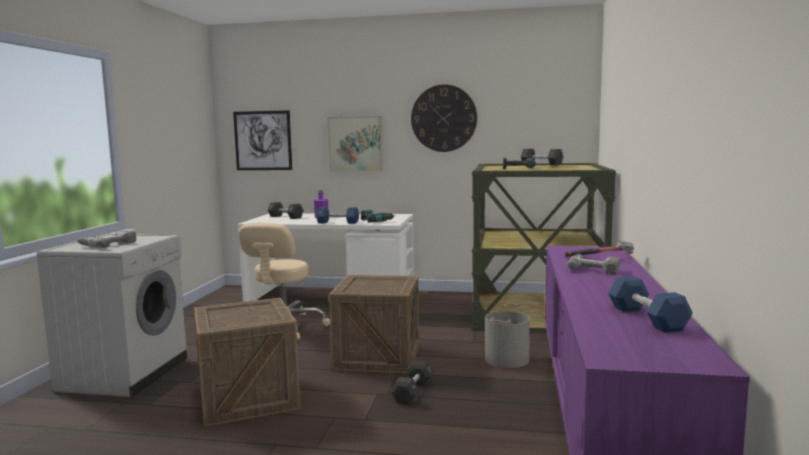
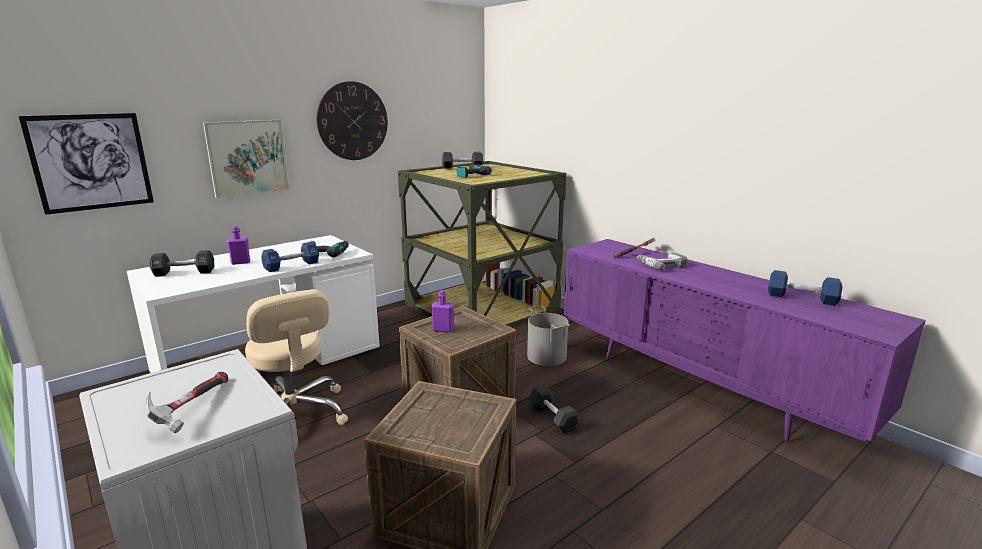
camera: 50 degrees left, 10 degrees up
(107, 244) = (192, 409): power drill -> hammer
(368, 283) = (443, 329): none -> purple bottle

